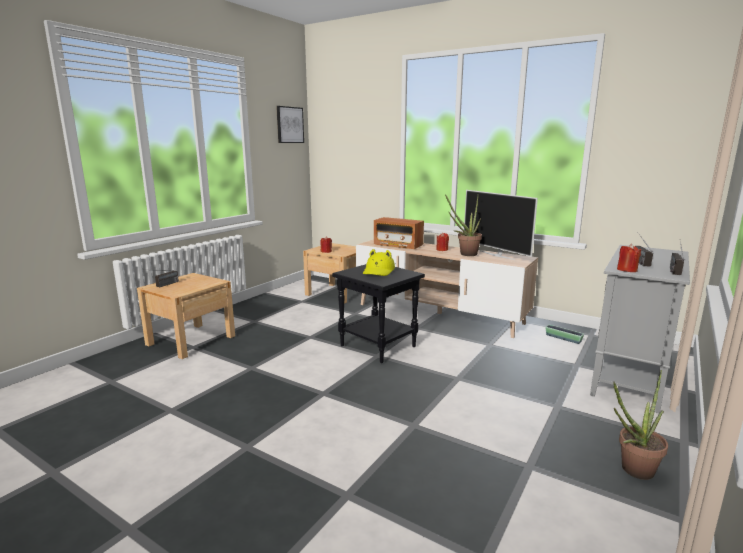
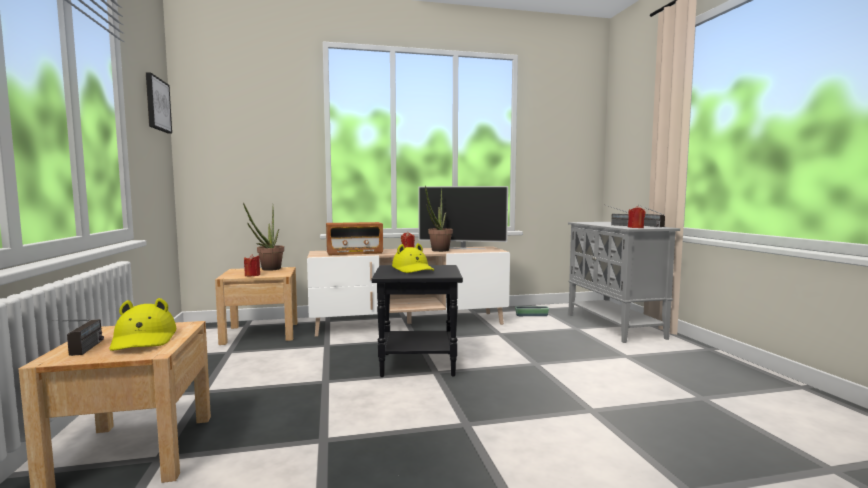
camera: 45 degrees left, 10 degrees down
(189, 285) = (144, 339): none -> yellow hat
(632, 471) = (734, 374): potted plant -> potted plant (268, 269)

